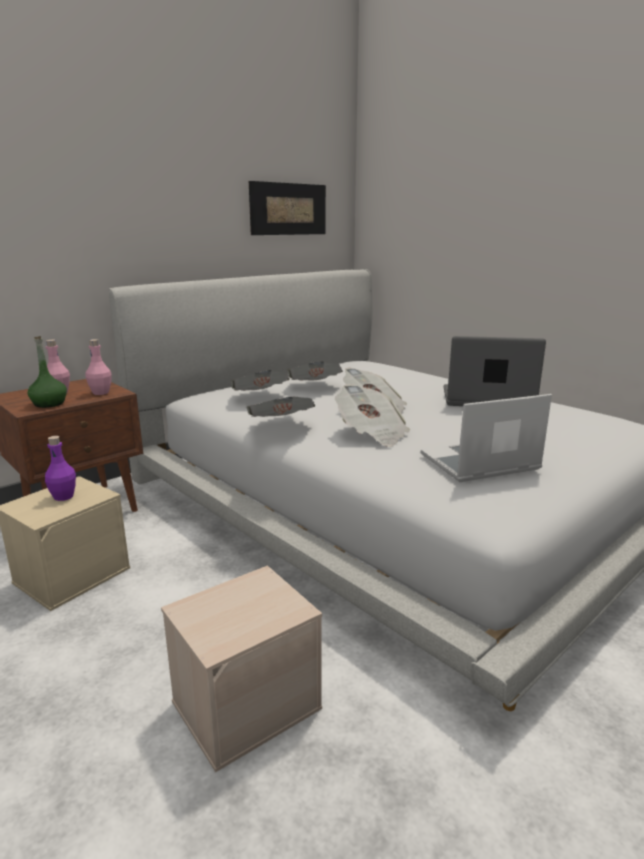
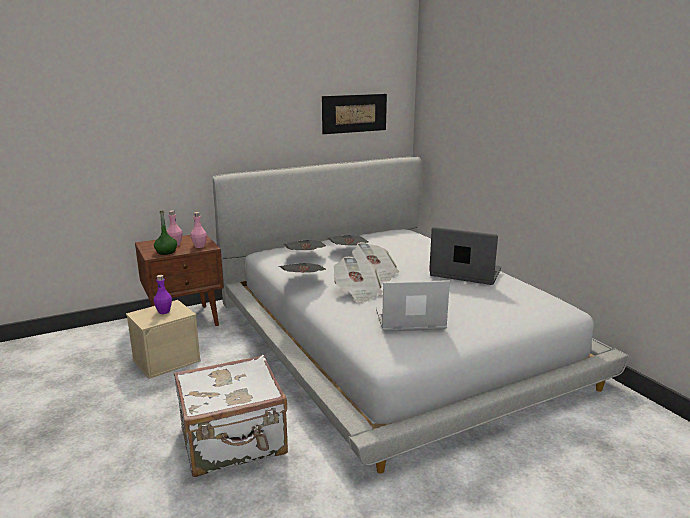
camera: 15 degrees right, 0 degrees up
(247, 703) = (234, 442): beige storage box -> white suitcase

